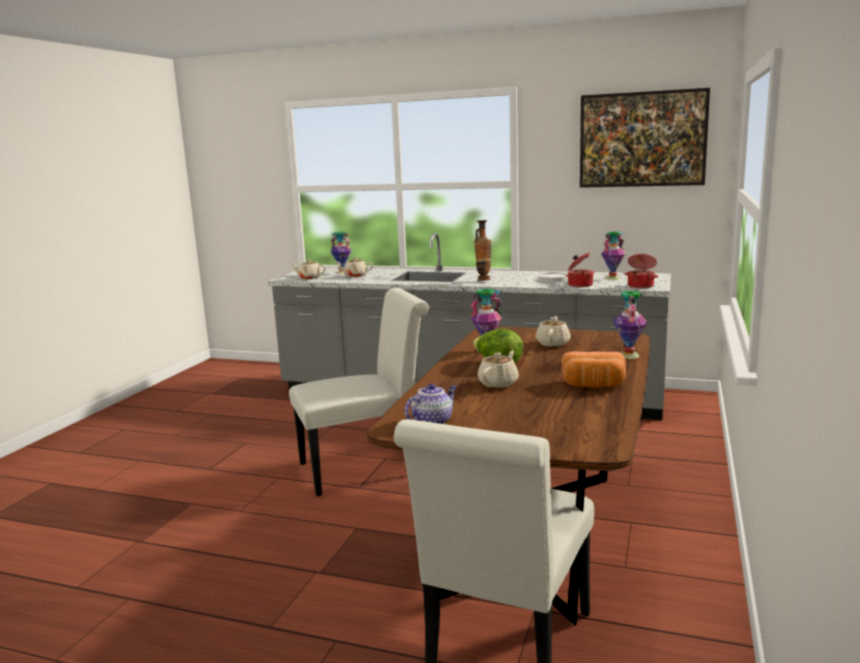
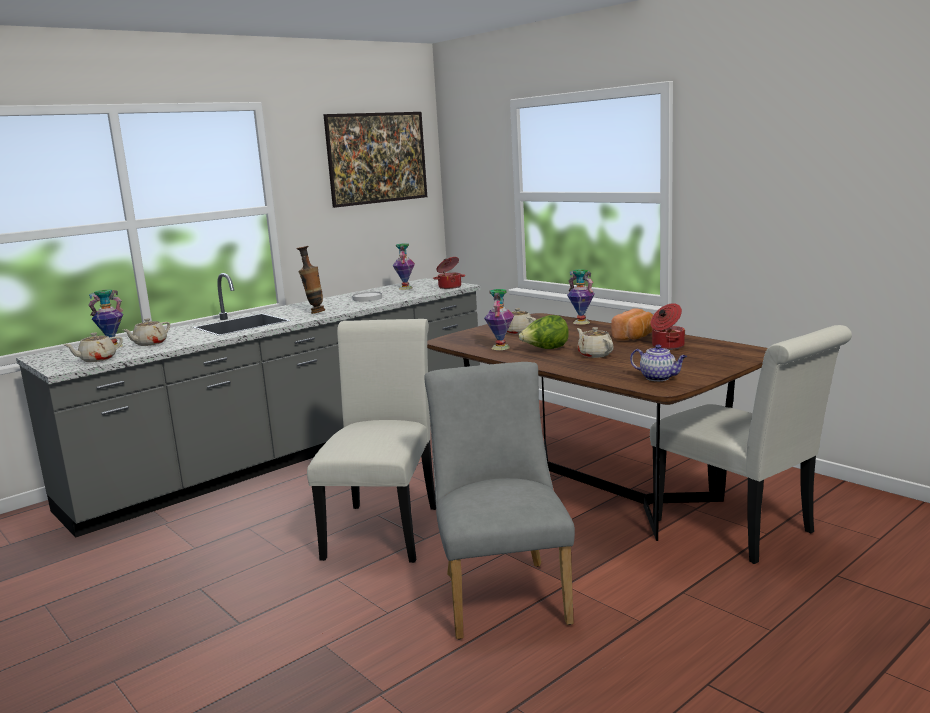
camera: 60 degrees left, 0 degrees up
(289, 546) = (502, 592): none -> grey chair
(432, 421) = (659, 378): teapot -> teapot turned 135 degrees clockwise
(579, 285) = (407, 296): cooking pot -> cooking pot (667, 346)

